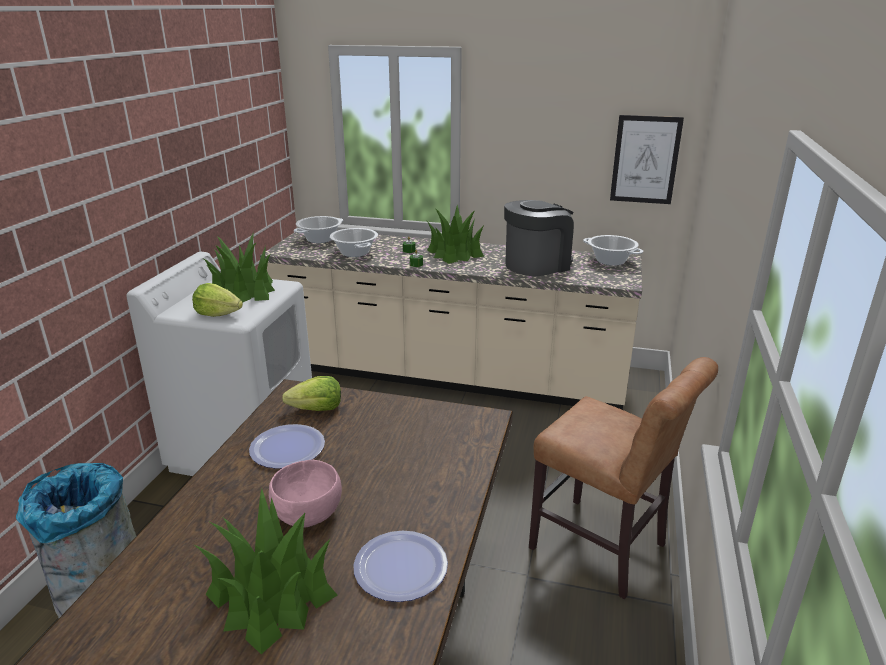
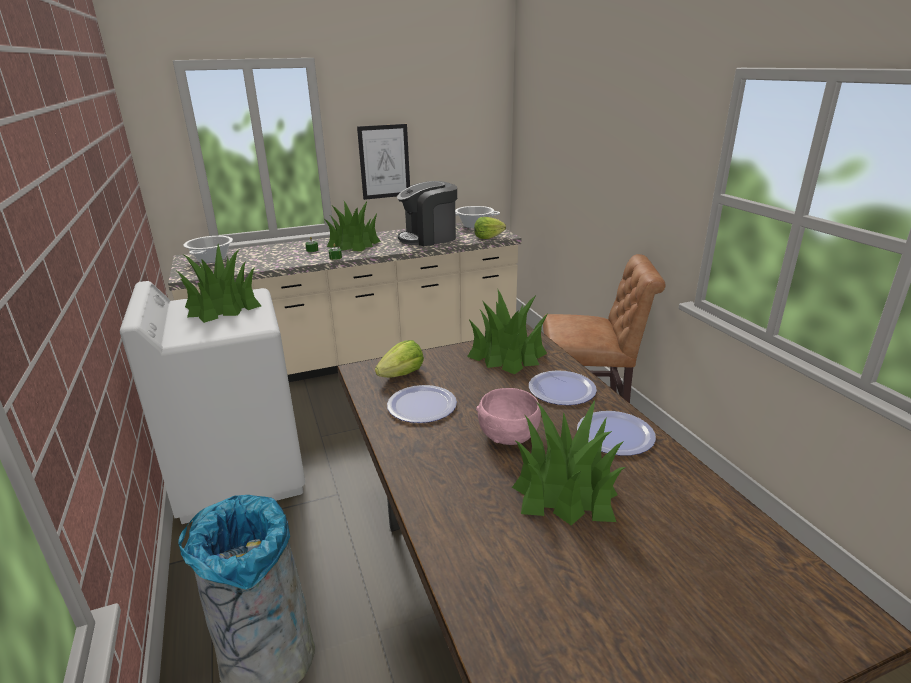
camera: 35 degrees left, 0 degrees up
(218, 314) = (230, 328): lettuce -> lettuce (488, 237)
(355, 253) = (265, 261): cooking pot -> none
(427, 490) = (561, 389): none -> plate
(435, 428) = (507, 354): none -> potted plant
(537, 265) = (429, 238): coffee machine -> coffee machine turned 135 degrees counterclockwise
(645, 160) = (475, 143): picture -> picture (384, 162)

